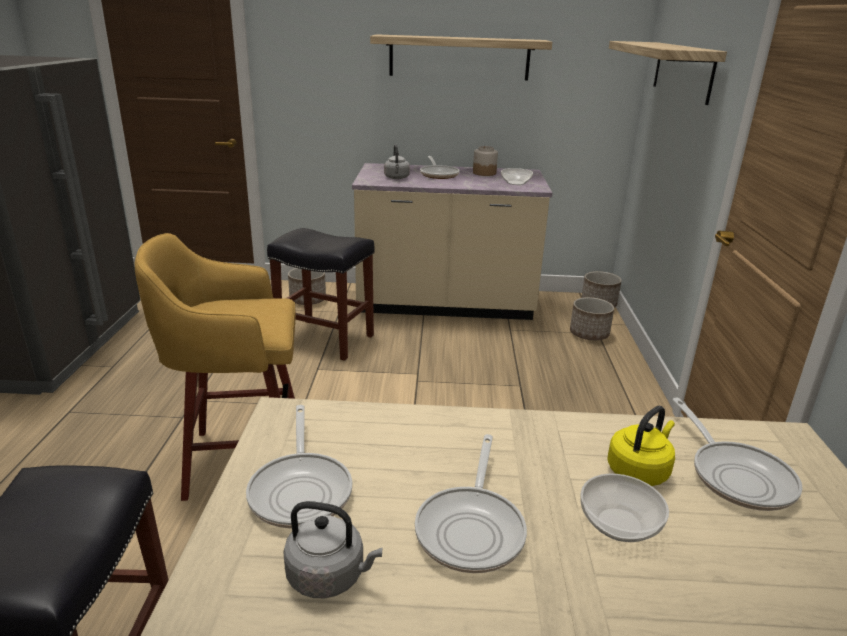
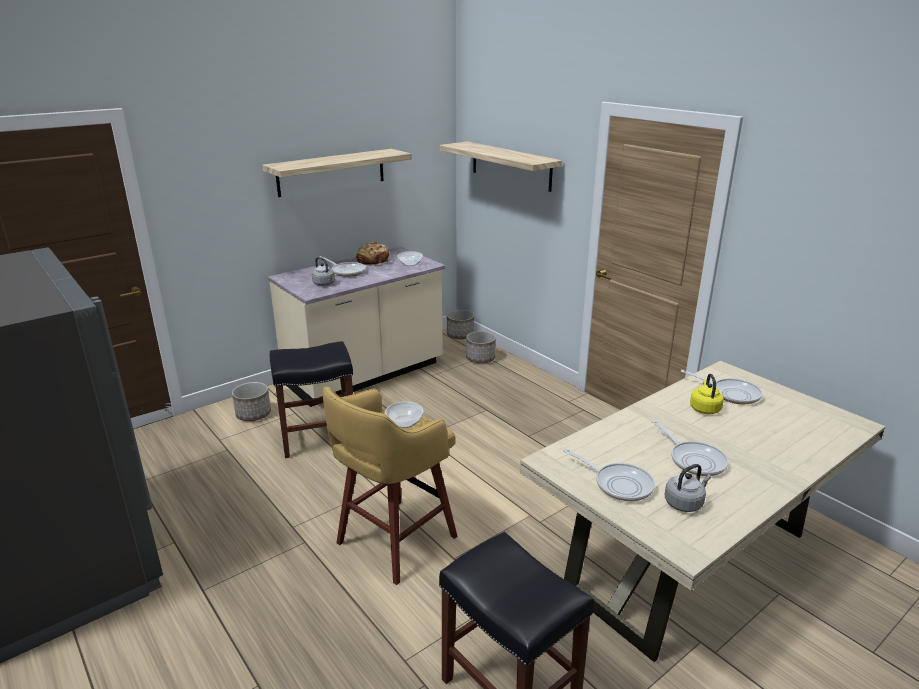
camera: 40 degrees left, 0 degrees up
(484, 173) = (373, 260): jar -> bread
(619, 524) = (728, 431): bowl -> bowl (404, 422)

